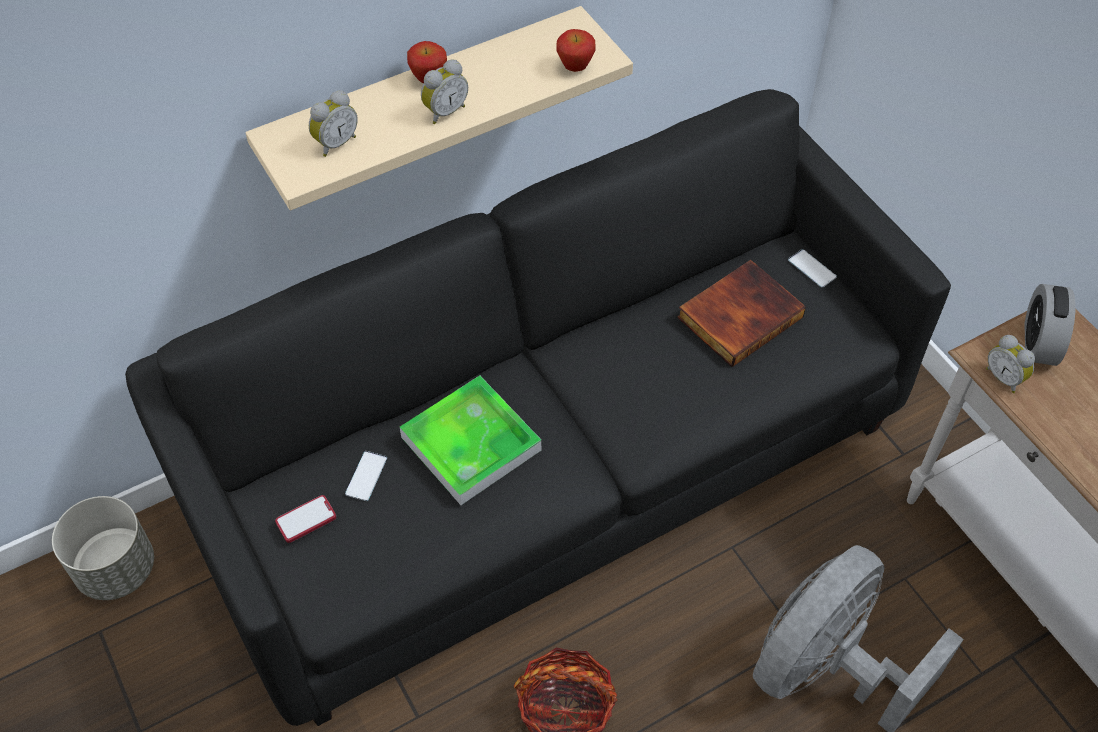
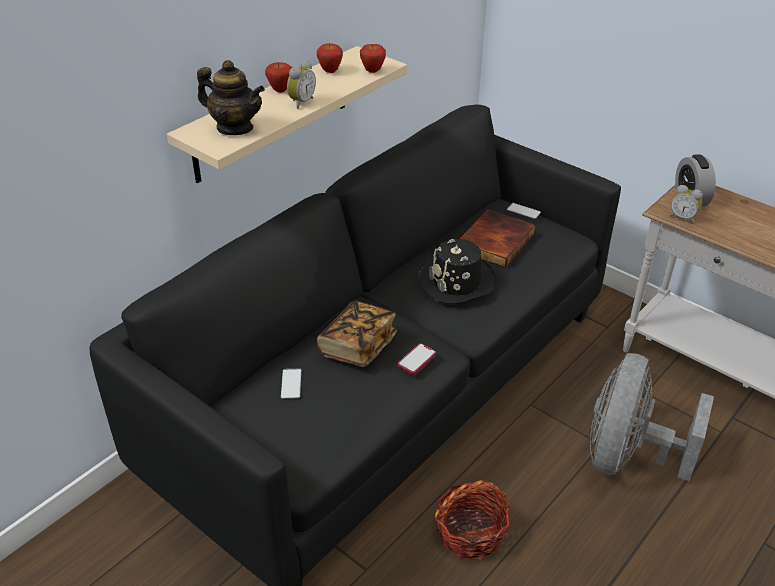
camera: 20 degrees left, 15 degrees down
(117, 568) = (85, 539): grey planter -> none
(306, 520) = (258, 421): phone -> phone (416, 360)
(335, 143) = (235, 128): alarm clock -> teapot
(471, 444) = (357, 346): tray -> book
(515, 54) = (330, 71): none -> apple
(653, 373) = (457, 282): none -> black hat

